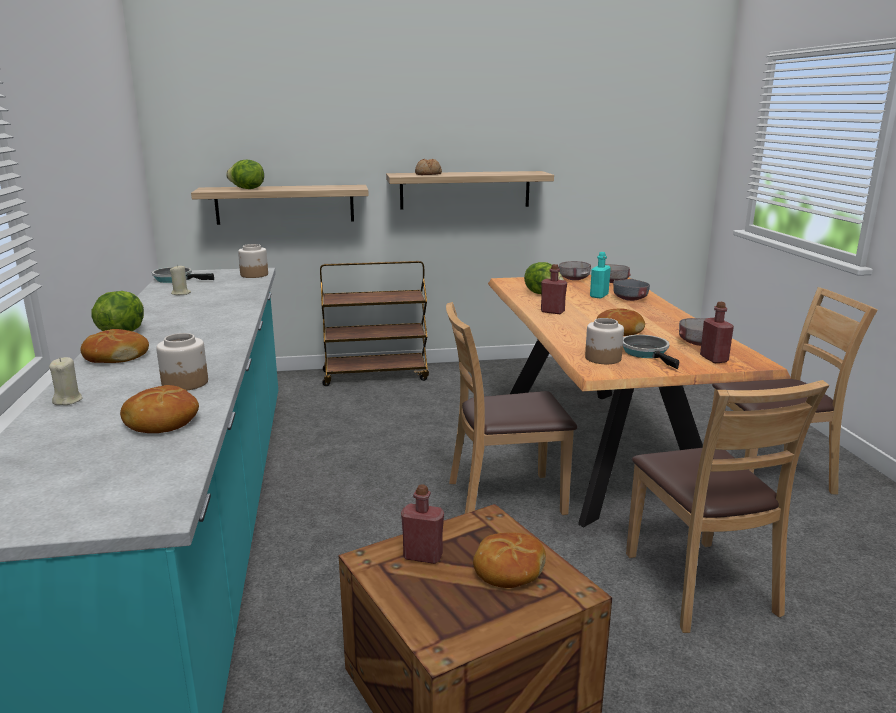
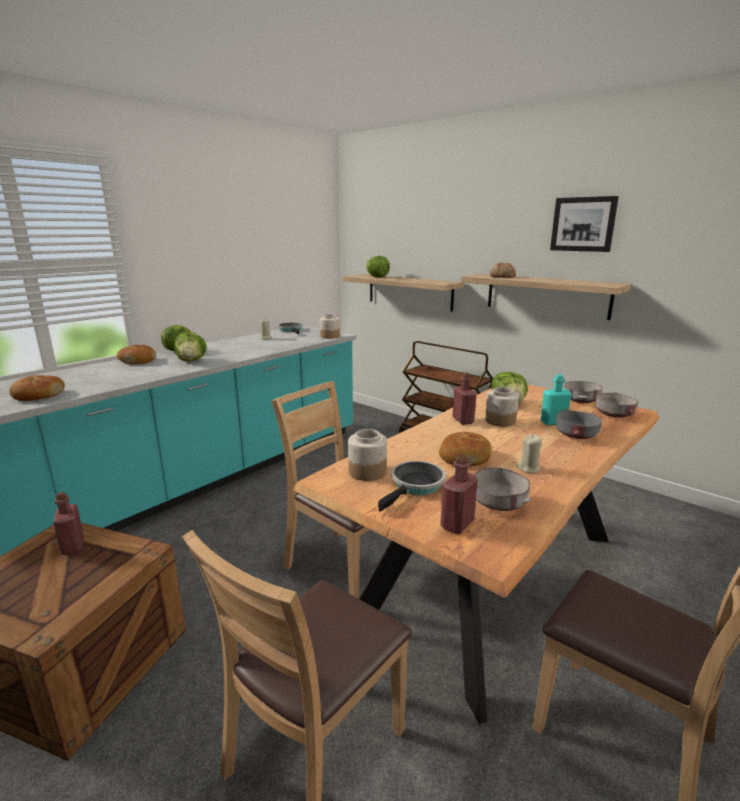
camera: 50 degrees right, 0 degrees up
(68, 400) = (62, 374): beige candle -> beige candle (528, 468)
(185, 383) = (104, 382): jar -> jar (500, 421)
(196, 335) = (191, 361): none -> lettuce
(493, 116) = (583, 224): none -> picture
(508, 569) = (66, 588): bread -> none

